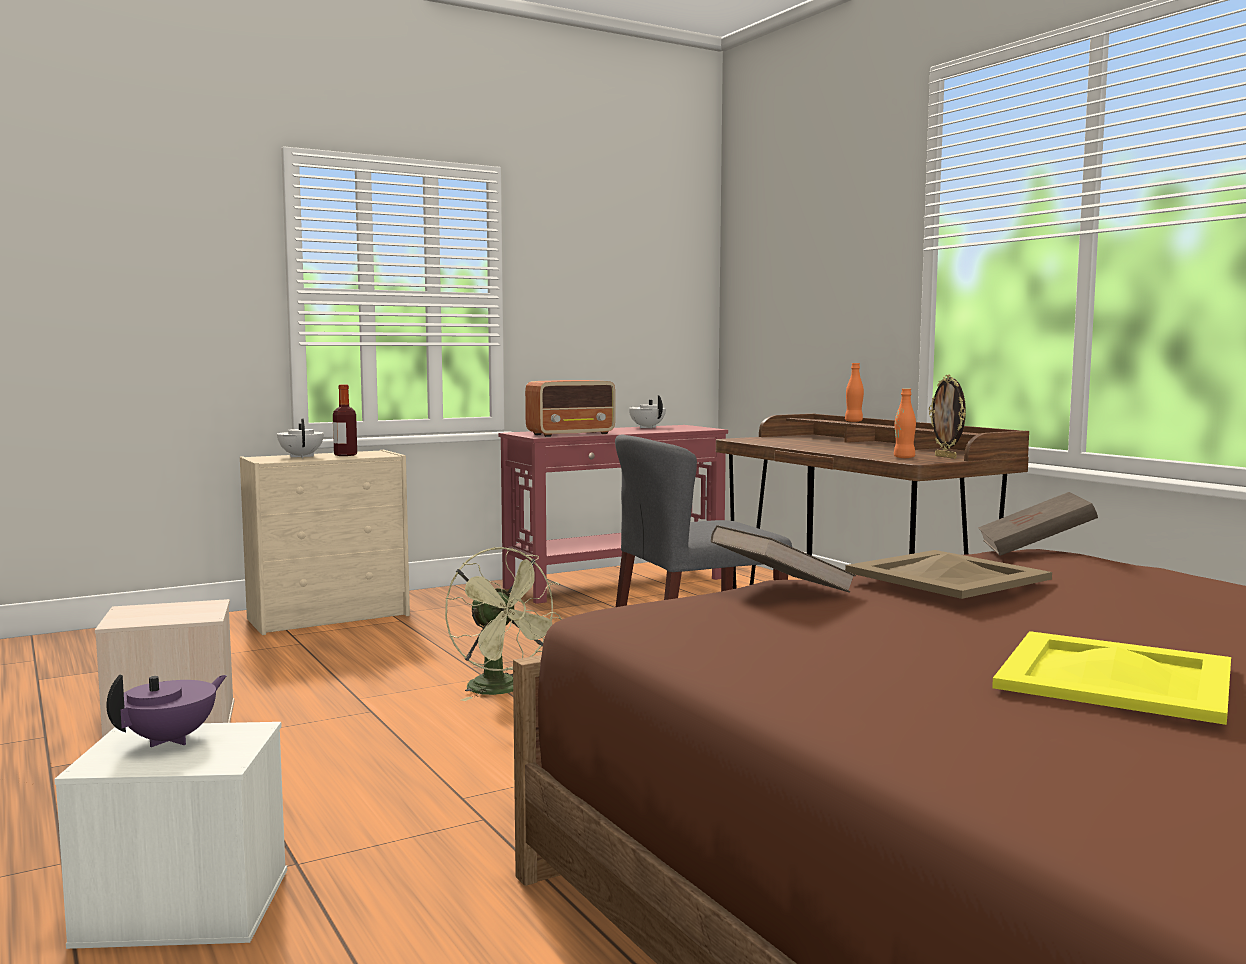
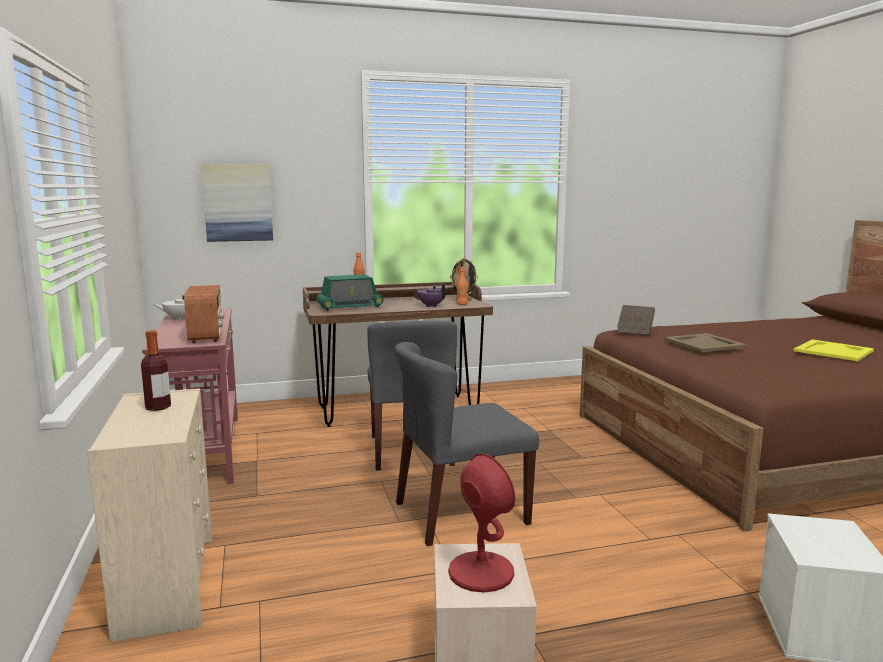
camera: 75 degrees left, 5 degrees up
(164, 612) = (480, 572): none -> red table lamp
(171, 739) = (816, 543): purple teapot -> purple teapot (431, 306)
(301, 456) = (141, 423): white teapot -> none
(503, 690) = (460, 513): green fan -> grey chair
(781, 589) = (723, 364): brown book -> none
(793, 293) = (238, 203): none -> picture
(795, 441) = (350, 307): none -> radio

